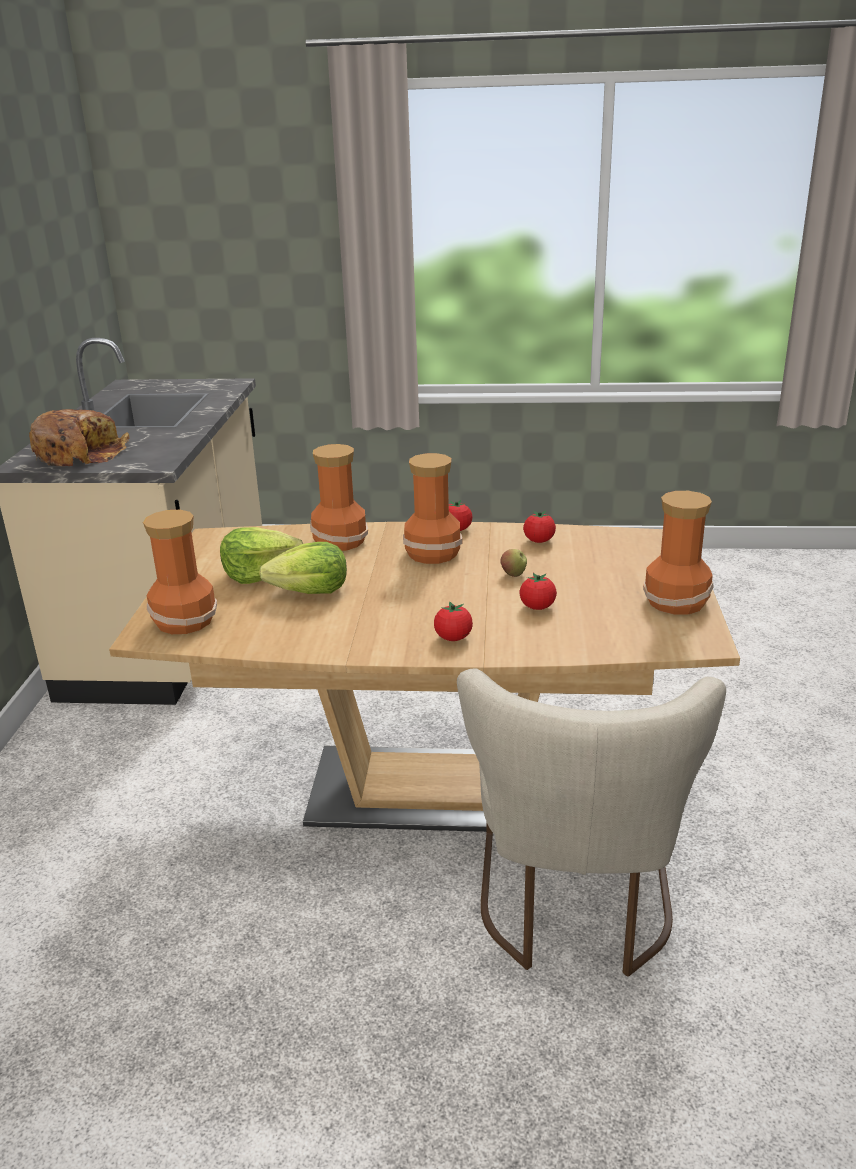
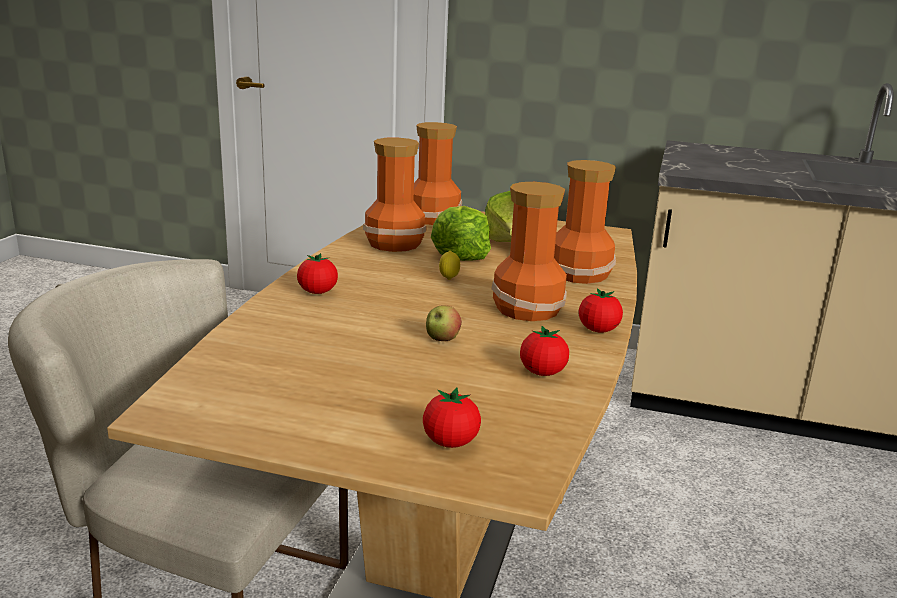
camera: 100 degrees right, 5 degrees down
(80, 454) = (716, 156): bread -> none
(384, 588) = (449, 279): none -> lemon
(537, 607) = (348, 337): tomato -> tomato (450, 442)
(677, 601) = (285, 425): vase -> vase (394, 244)

